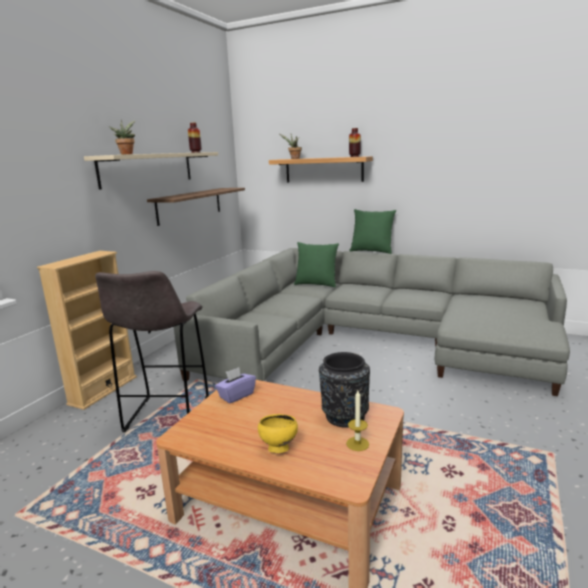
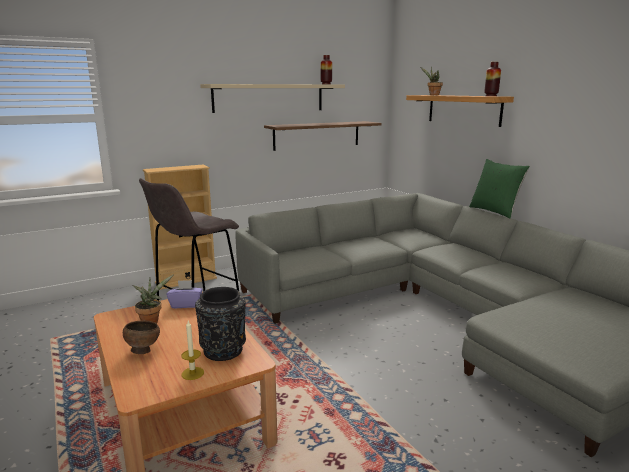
camera: 35 degrees right, 0 degrees up
(127, 154) = (237, 83): potted plant -> potted plant (151, 321)
(278, 448) = (143, 351): yellow bowl -> brown bowl
(316, 284) = (421, 236): green pillow -> none

